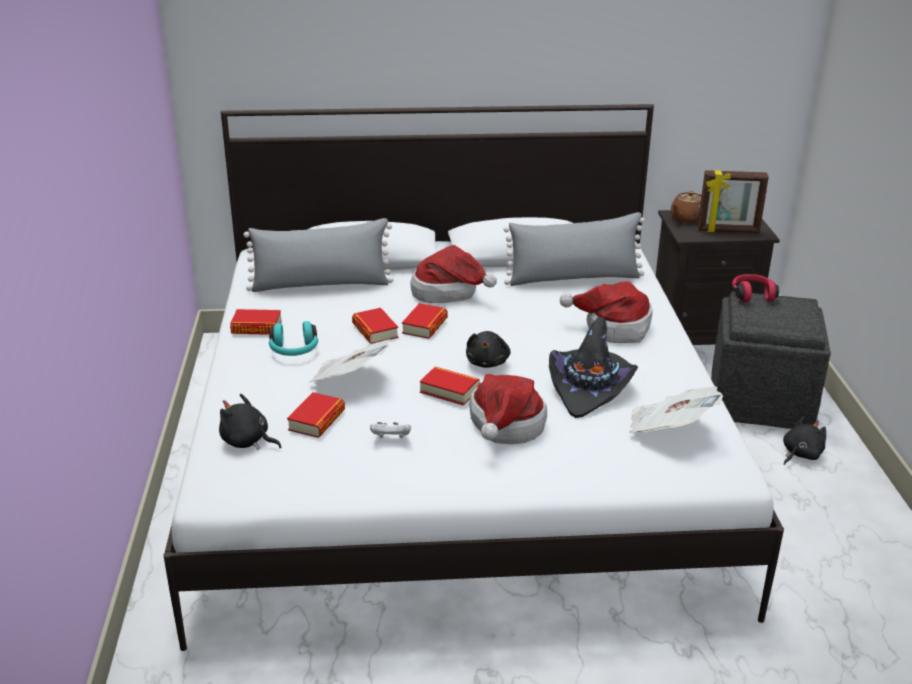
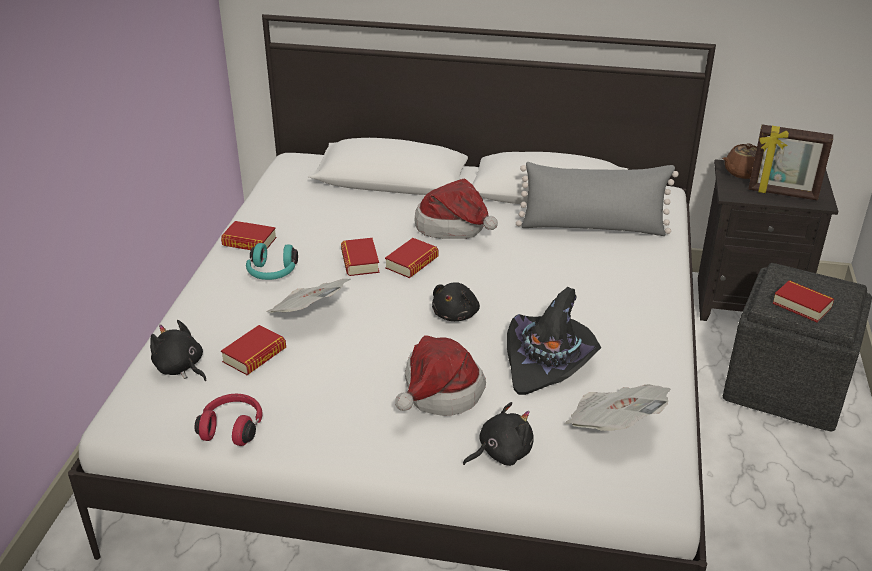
camera: 15 degrees right, 5 degrees up
(321, 285) = (332, 202): grey pillow -> none
(391, 438) = (317, 388): white game controller -> none
(449, 390) = (401, 341): book -> book (802, 305)
(613, 328) = (608, 293): hat -> none
(752, 295) = (791, 271): red headphones -> red headphones (233, 427)
(800, 454) = (807, 458): black plush toy -> black plush toy (501, 453)

